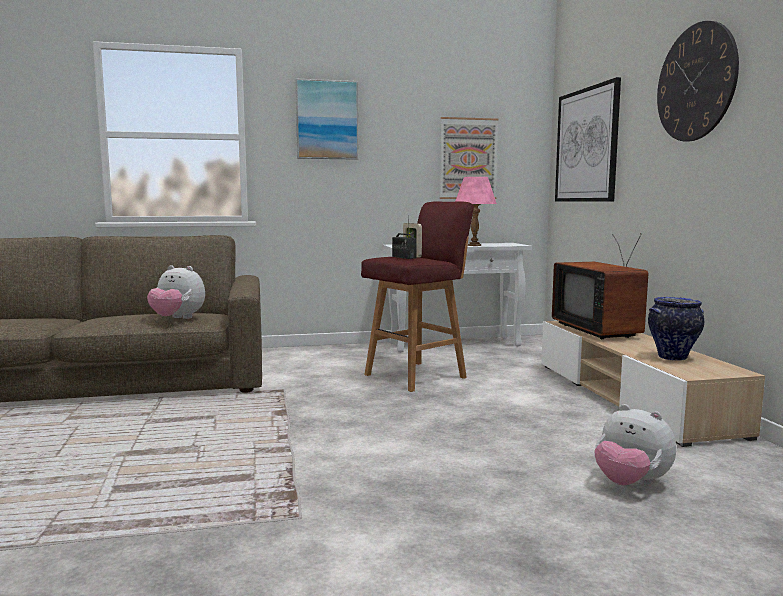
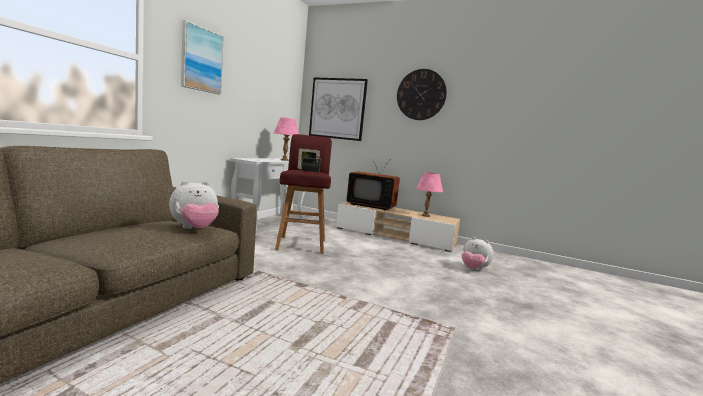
camera: 55 degrees left, 0 degrees up
(468, 159) = (270, 104): picture -> none
(630, 483) = (473, 269): plush toy -> plush toy turned 45 degrees clockwise
(673, 357) = (425, 215): vase -> pink table lamp

